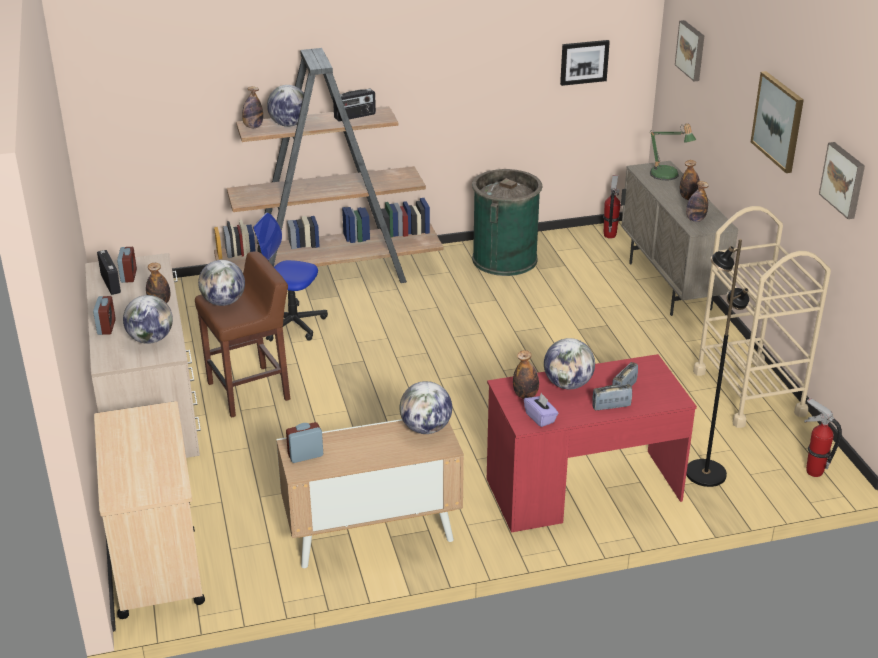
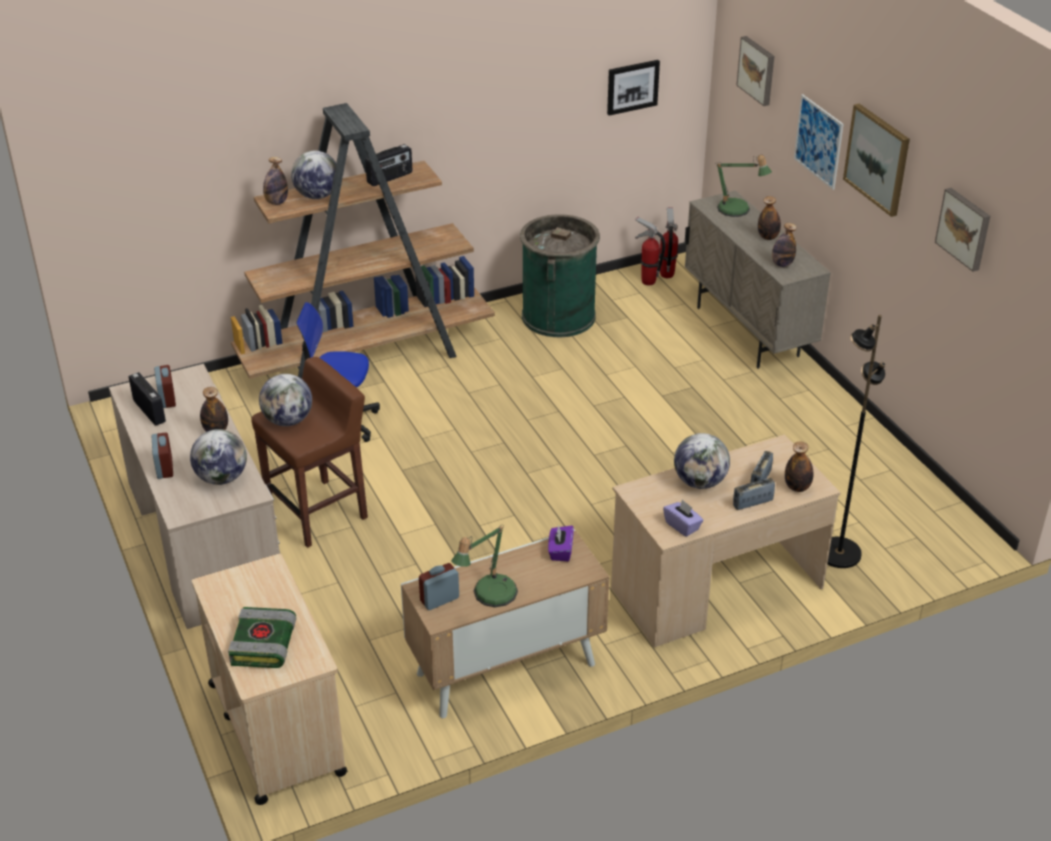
camera: 10 degrees left, 5 degrees up
(135, 471) = (264, 645): none -> book
(350, 457) = (489, 596): none -> table lamp
(426, 428) = (560, 551): globe -> purple tissue box
(525, 395) = (659, 500): bottle -> bottle (797, 487)
(582, 490) = (716, 589): red desk -> beige desk
(734, 110) = (818, 141): none -> picture
(748, 392) = (861, 452): beige cart -> none
(813, 471) = (948, 537): fire extinguisher -> fire extinguisher (648, 281)

